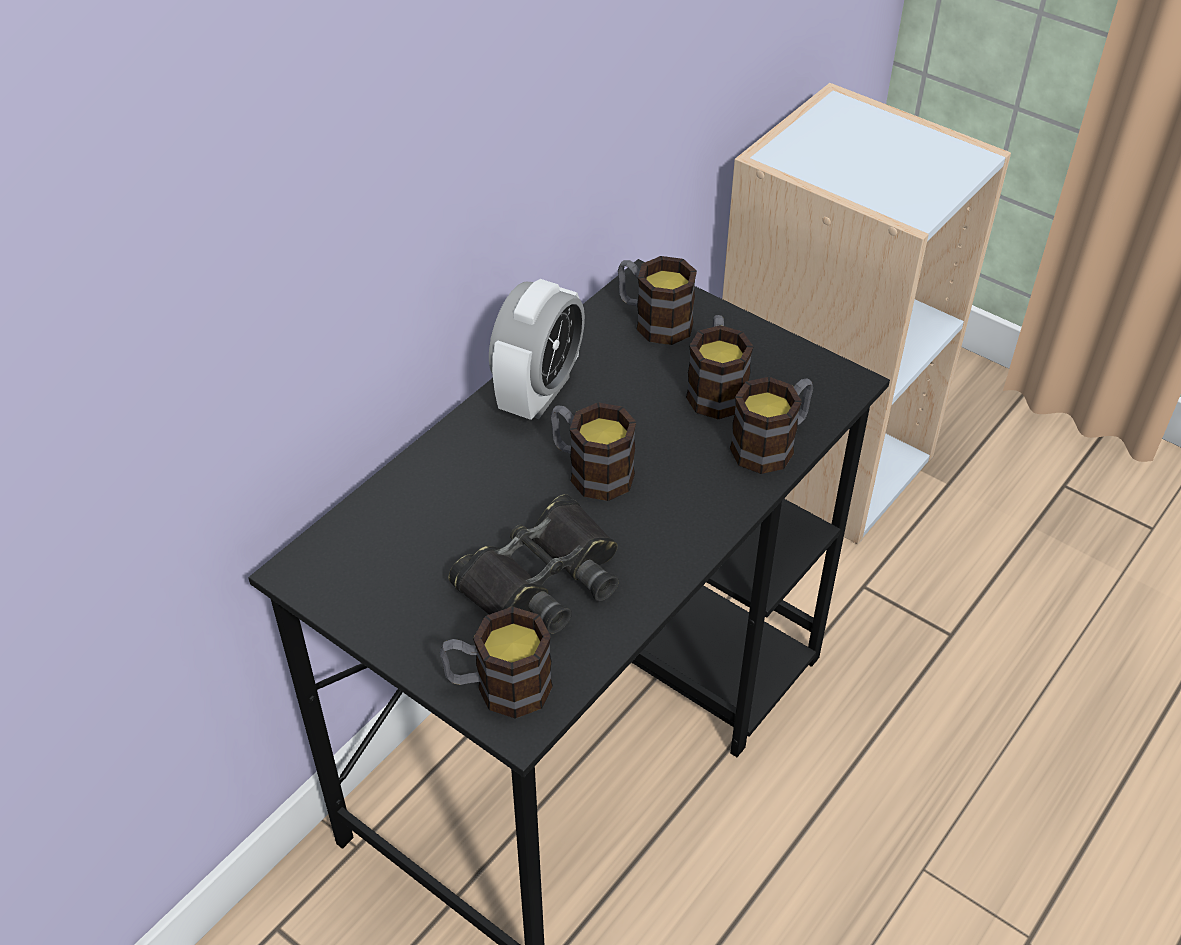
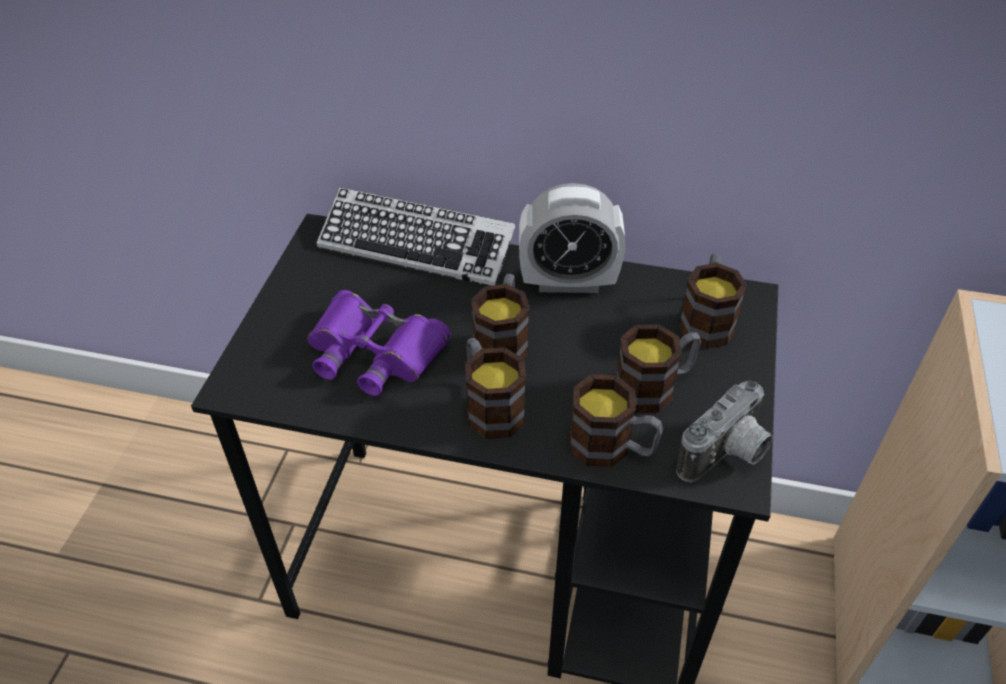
camera: 65 degrees right, 0 degrees up
(392, 492) = (416, 246): none -> keyboard
(498, 687) = (260, 365): mug -> mug (489, 405)
(542, 578) = (374, 352): black binoculars -> purple binoculars
(819, 376) = (727, 456): none -> camera

